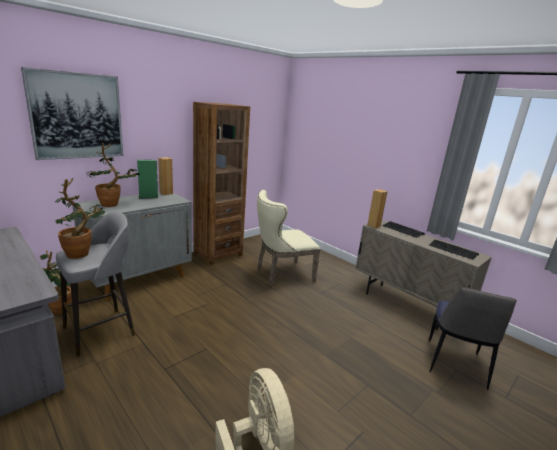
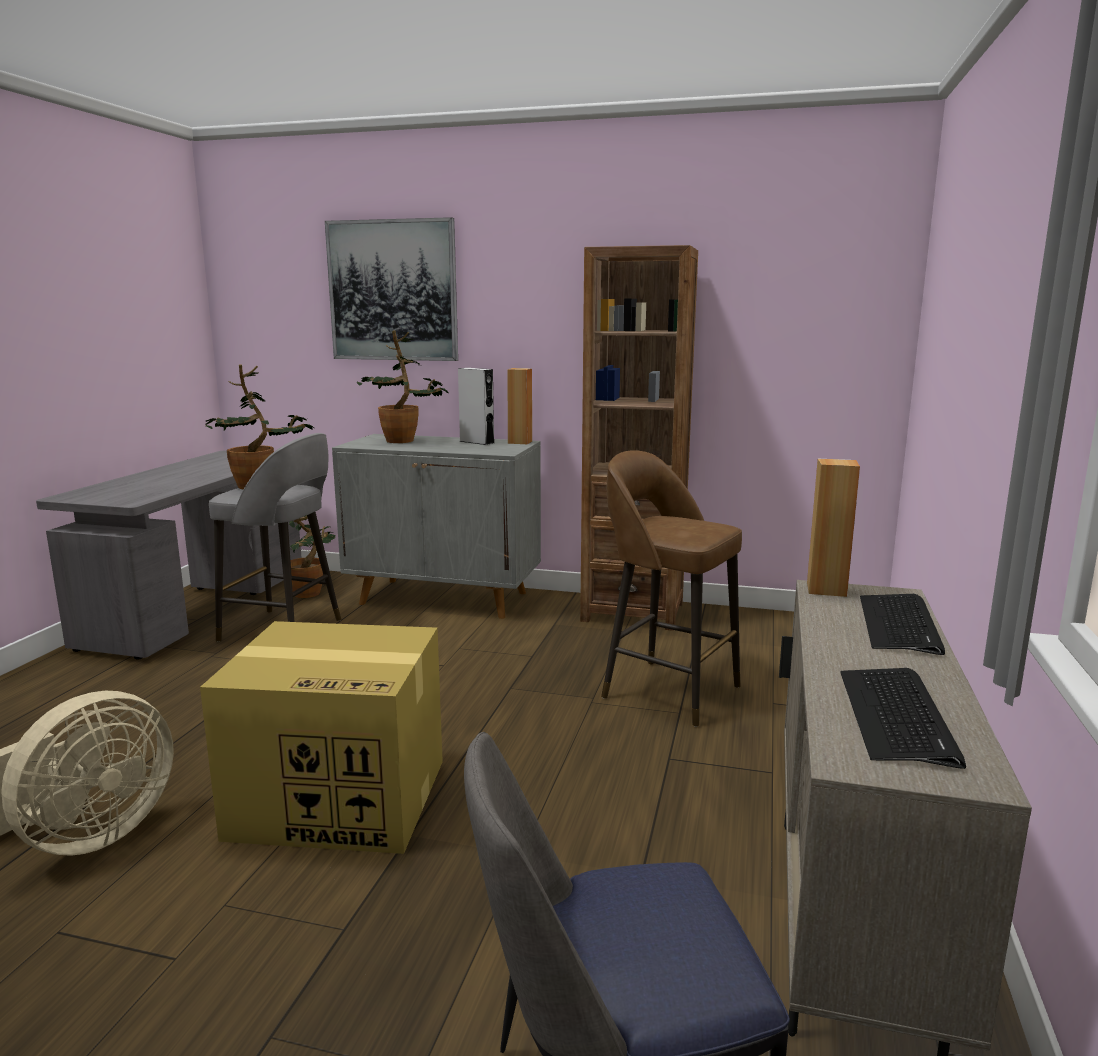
camera: 60 degrees right, 5 degrees down
(148, 197) = (477, 442): green speaker -> grey speaker
(281, 275) = (667, 690): beige chair -> brown stool
(289, 362) = (342, 798): none -> cardboard box

